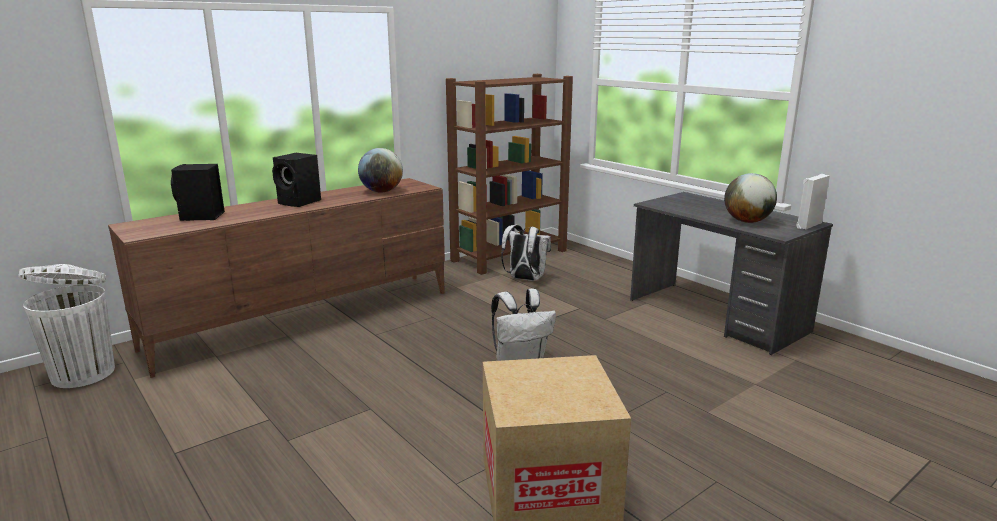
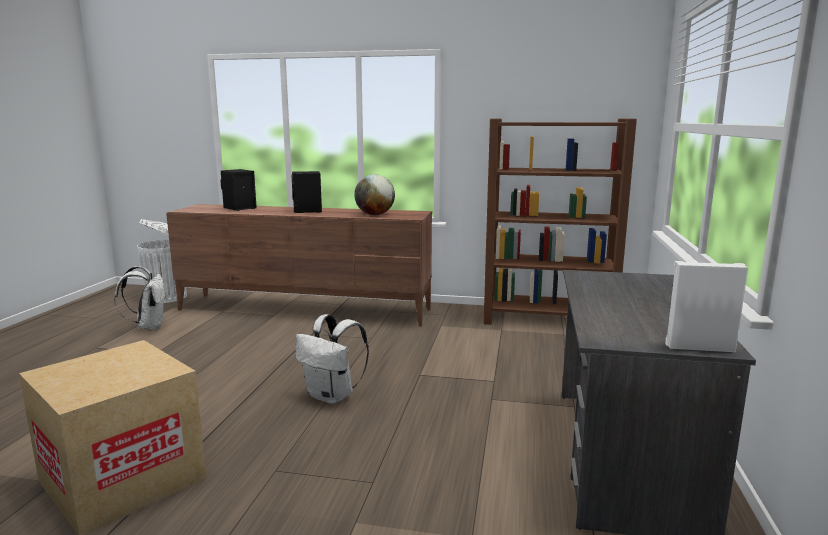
camera: 50 degrees right, 5 degrees down
(525, 279) = (510, 340): white backpack -> white backpack (148, 327)
(747, 221) = (622, 317): globe -> none

